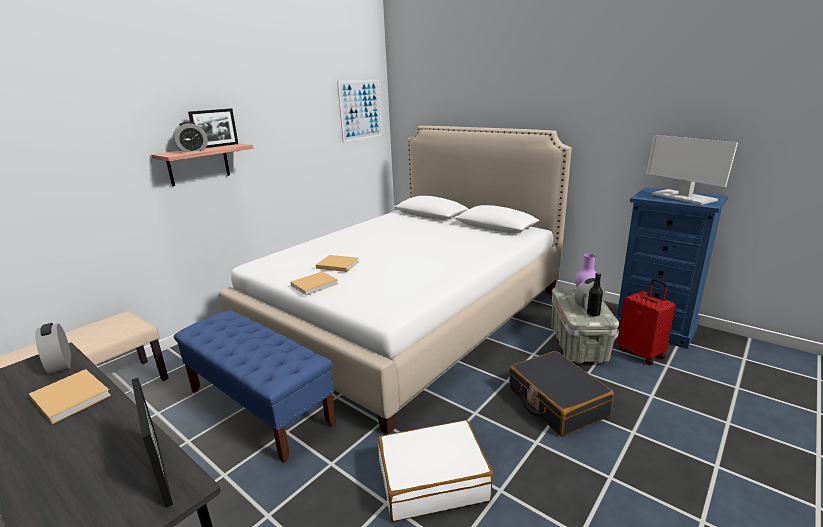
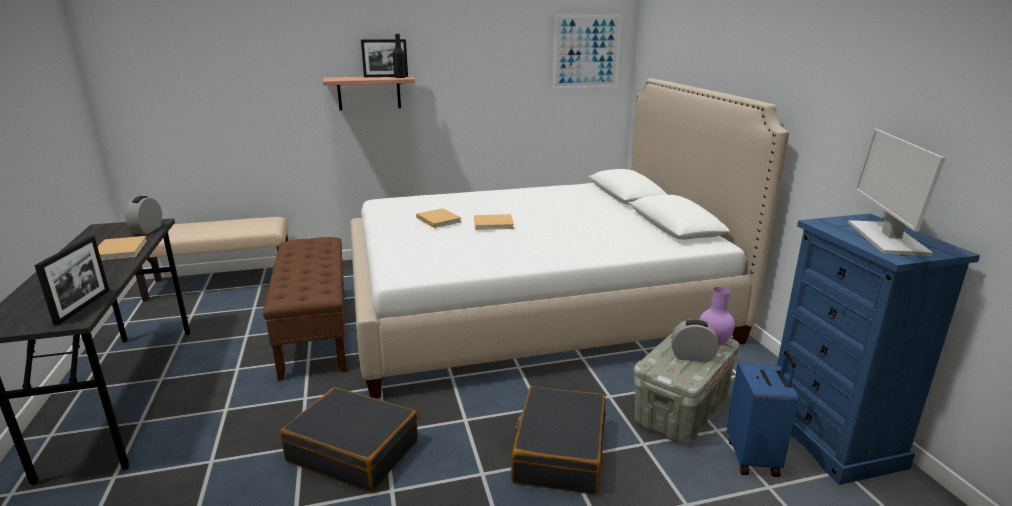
camera: 35 degrees right, 0 degrees up
(193, 150) = (356, 78): alarm clock -> none
(260, 407) = (315, 333): blue bench -> brown bench
(316, 284) = (393, 231): beige book -> beige book (494, 224)
(432, 480) = (354, 450): white suitcase -> black suitcase
(593, 314) = (678, 368): black bottle -> black bottle (400, 77)
(641, 353) = (754, 457): red suitcase -> blue suitcase

